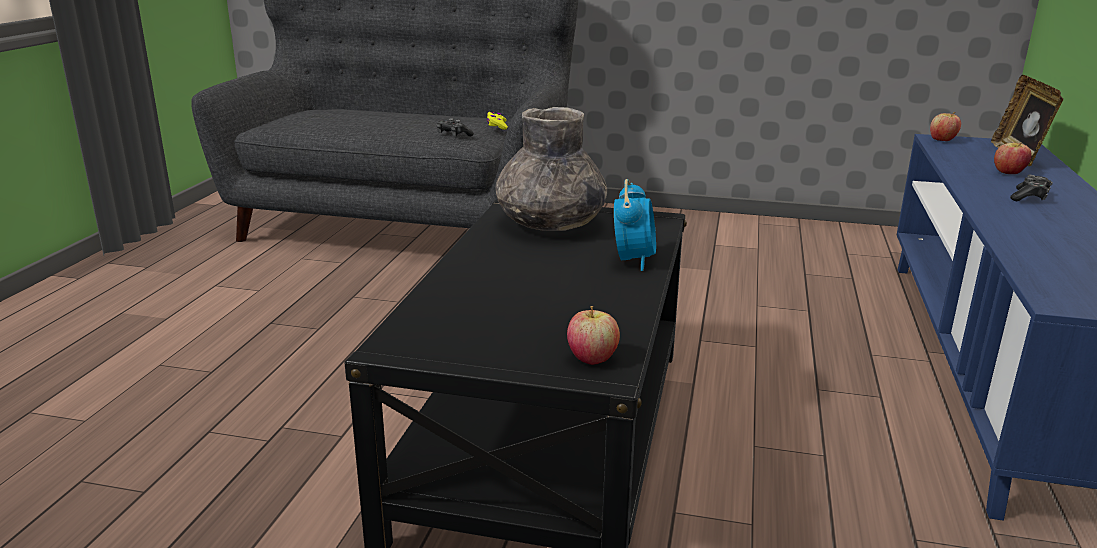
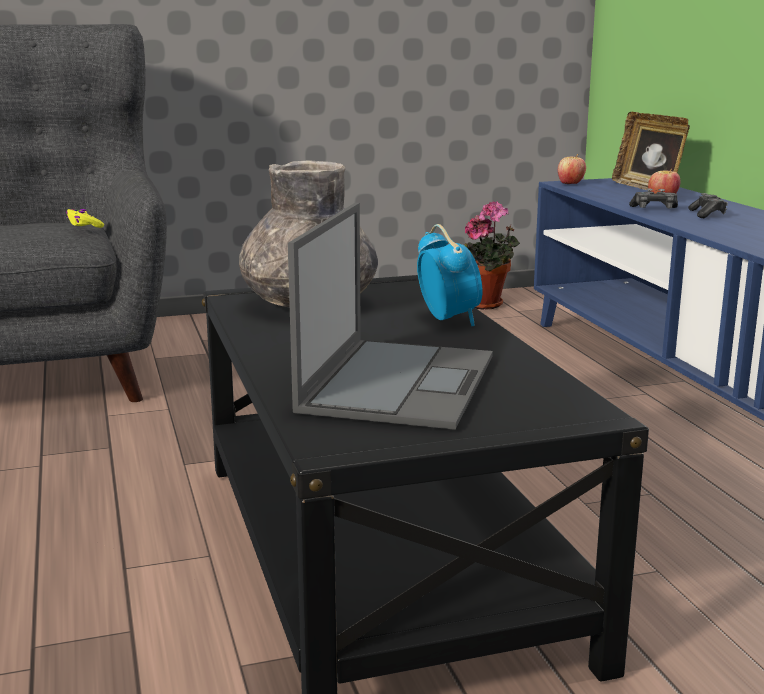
camera: 30 degrees left, 5 degrees down
(453, 135) = (42, 240): game controller -> game controller (654, 209)
(509, 307) = (399, 382): none -> laptop
(592, 358) = (555, 405): apple -> none
(866, 240) = (487, 304): none -> potted plant

